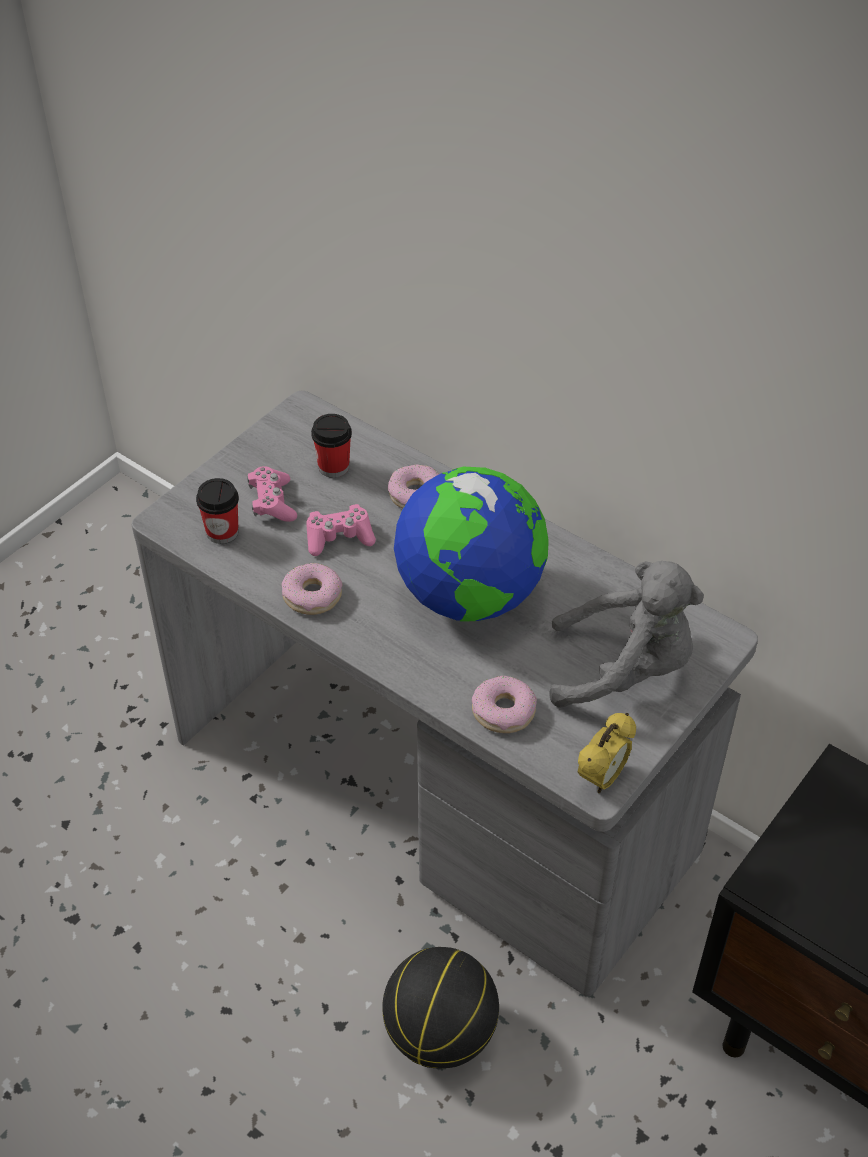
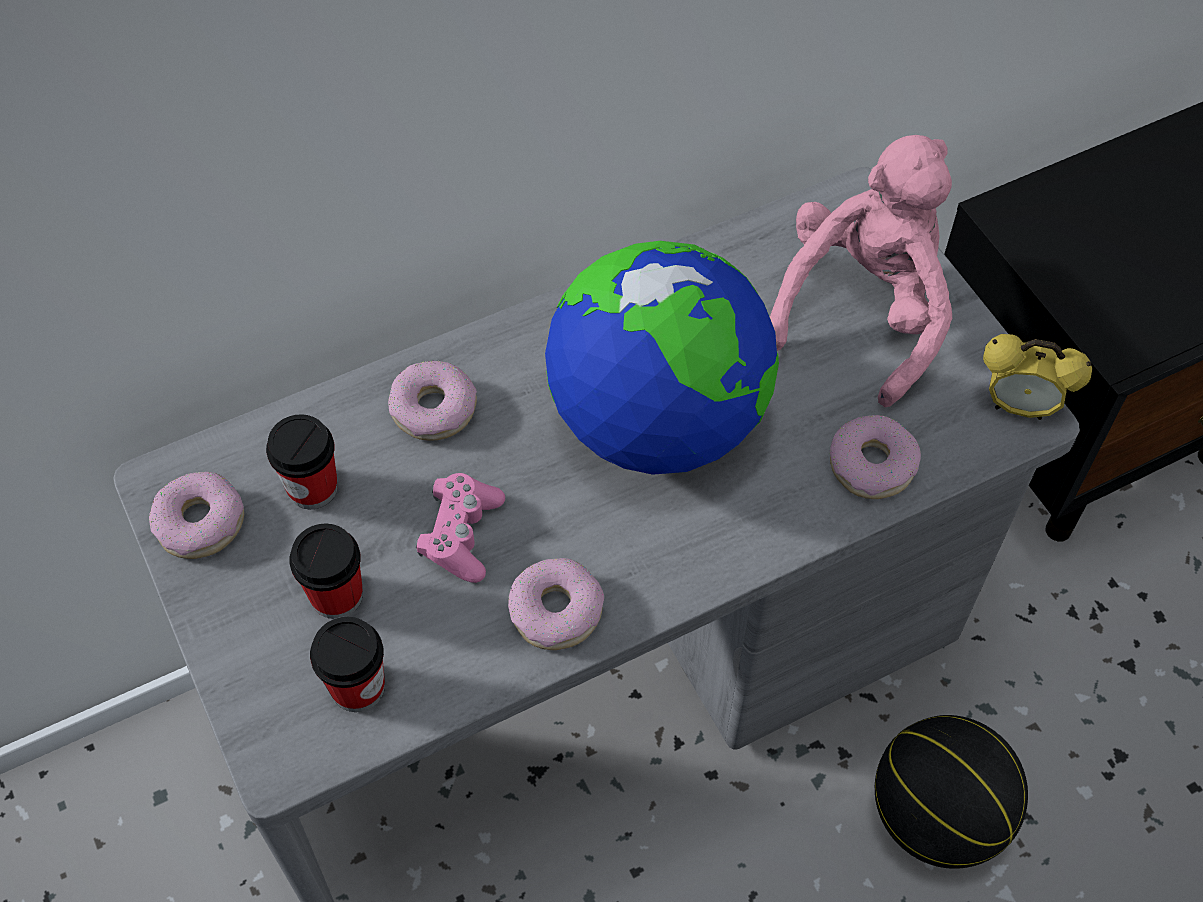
camera: 65 degrees left, 10 degrees up
(272, 502) = (337, 595): pink game controller -> cup
(287, 433) = (200, 523): none -> donut
(602, 778) = (1019, 407): alarm clock -> alarm clock turned 135 degrees clockwise
(625, 670) = (862, 312): grey plush toy -> pink plush toy

